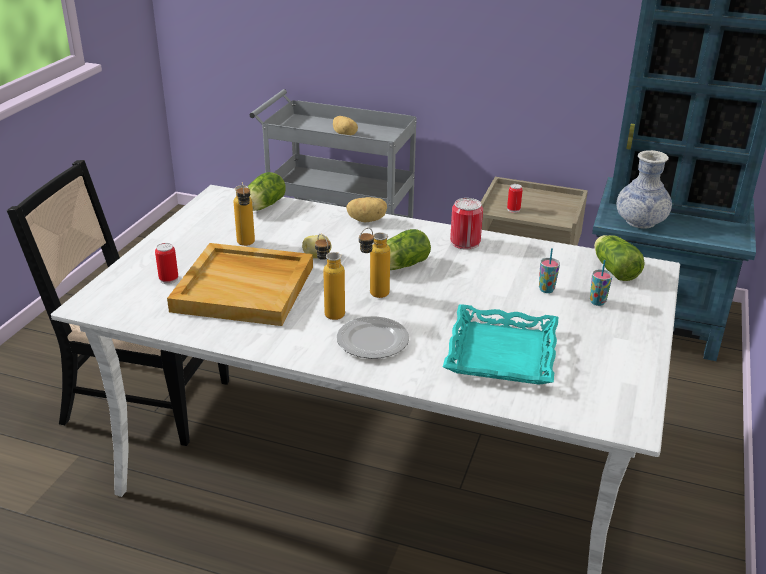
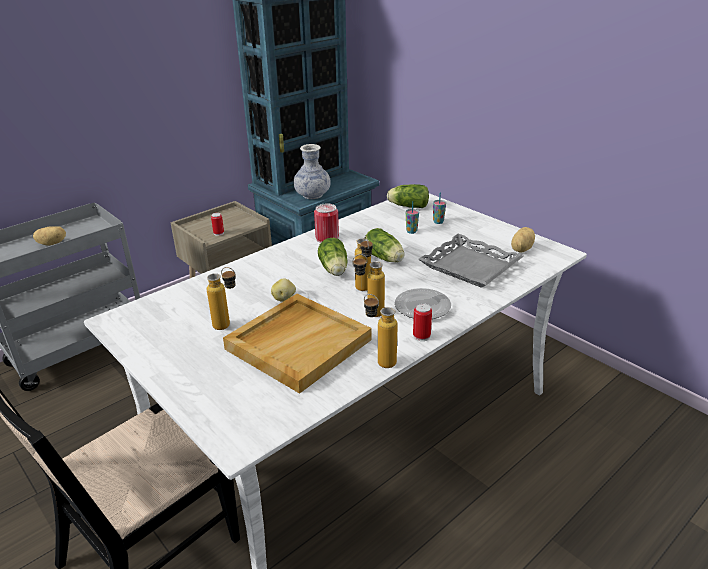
camera: 60 degrees left, 0 degrees up
(168, 279) = (241, 382): can -> can (421, 336)
(248, 340) = (379, 361): none -> bottle
(262, 207) = (168, 303): lettuce -> lettuce (385, 258)
(367, 220) = (252, 263): potato -> potato (520, 249)
(502, 353) = (470, 266): turquoise tray -> grey tray

